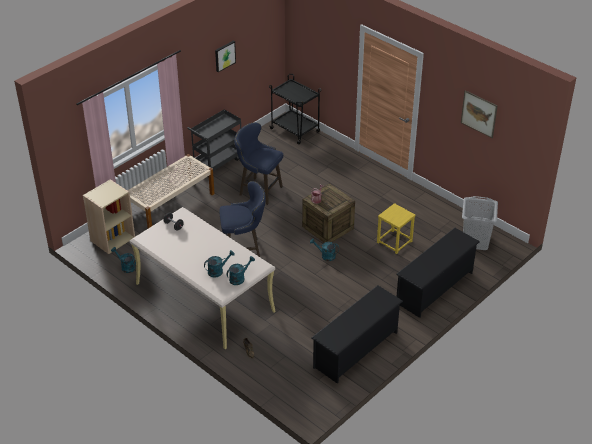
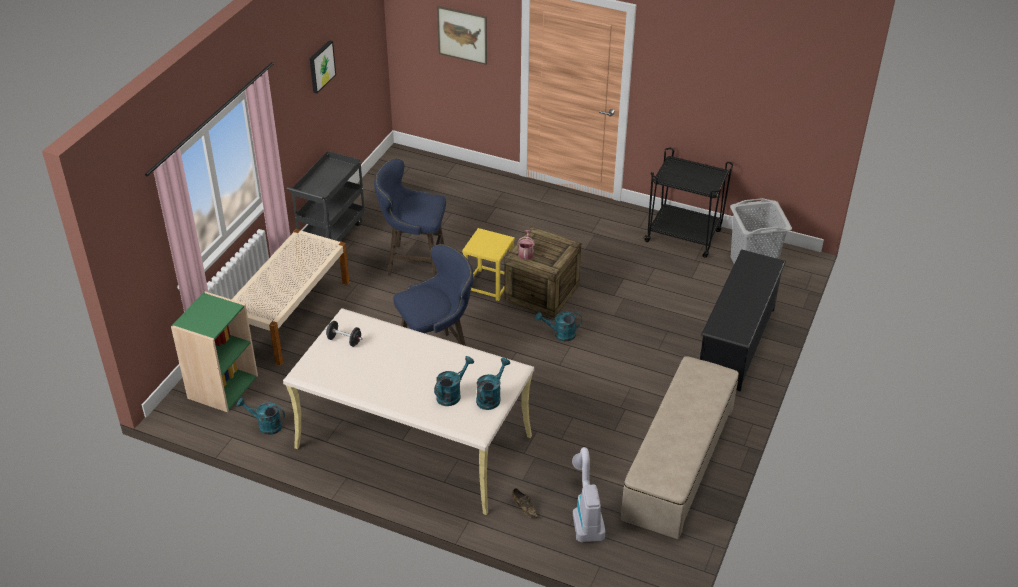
camera: 20 degrees left, 0 degrees up
(113, 238) = (222, 386): beige bookcase -> green bookcase
(282, 364) = (585, 514): none -> vacuum cleaner
(295, 130) = (422, 166): black cart -> black cart (684, 236)
(356, 350) = (679, 462): black shoe rack -> beige bench
(394, 242) = (645, 292): yellow stool -> yellow stool (488, 285)
(479, 114) = (736, 78): picture -> picture (462, 35)

